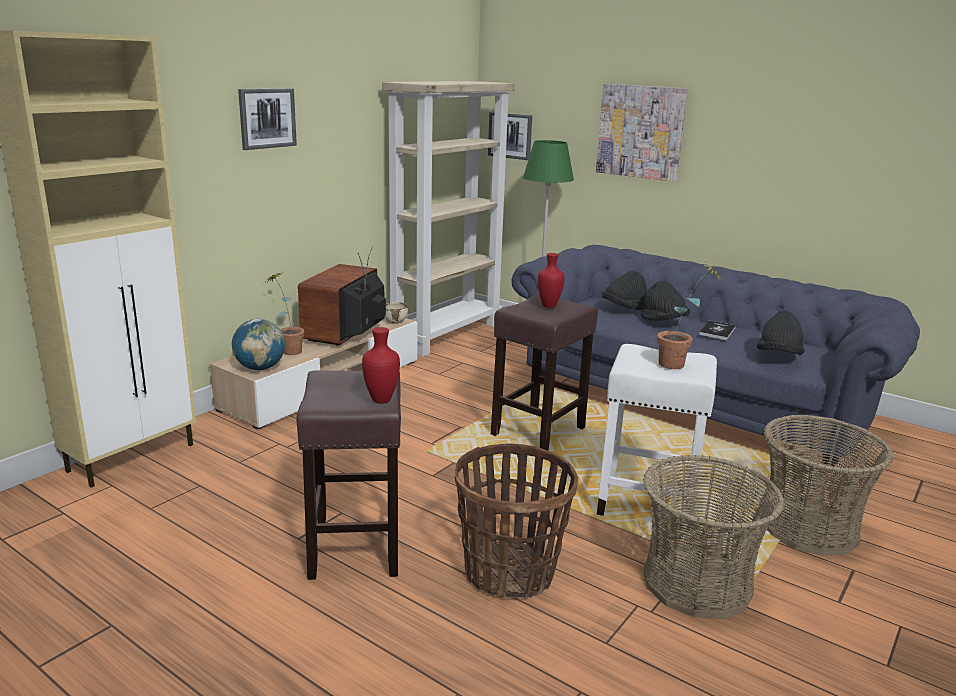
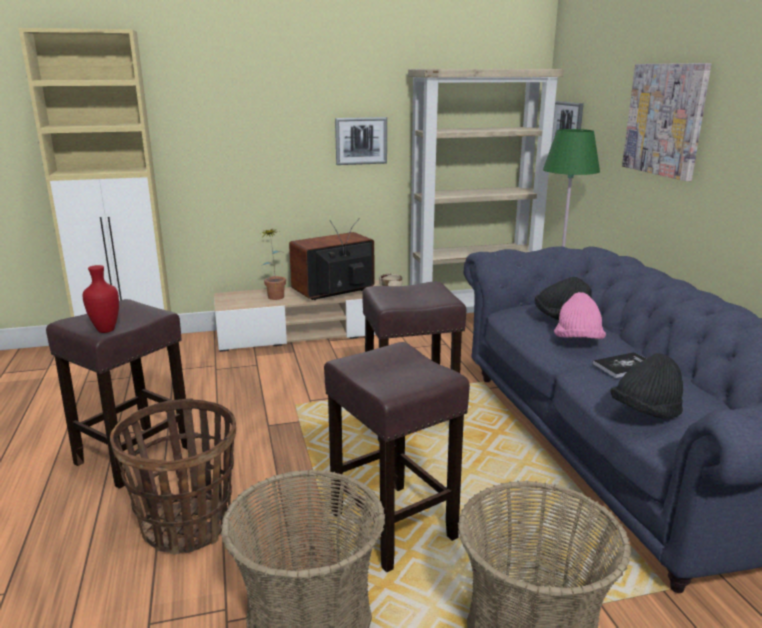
camera: 40 degrees right, 0 degrees up
(260, 368) = (234, 303): globe -> none
(267, 118) = (277, 99): picture -> picture (361, 141)
(548, 306) = (419, 293): red vase -> none
(648, 505) = (394, 527): white stool -> brown stool
(663, 322) = (577, 341): black hat -> pink hat
(679, 365) = (402, 375): potted plant -> none

